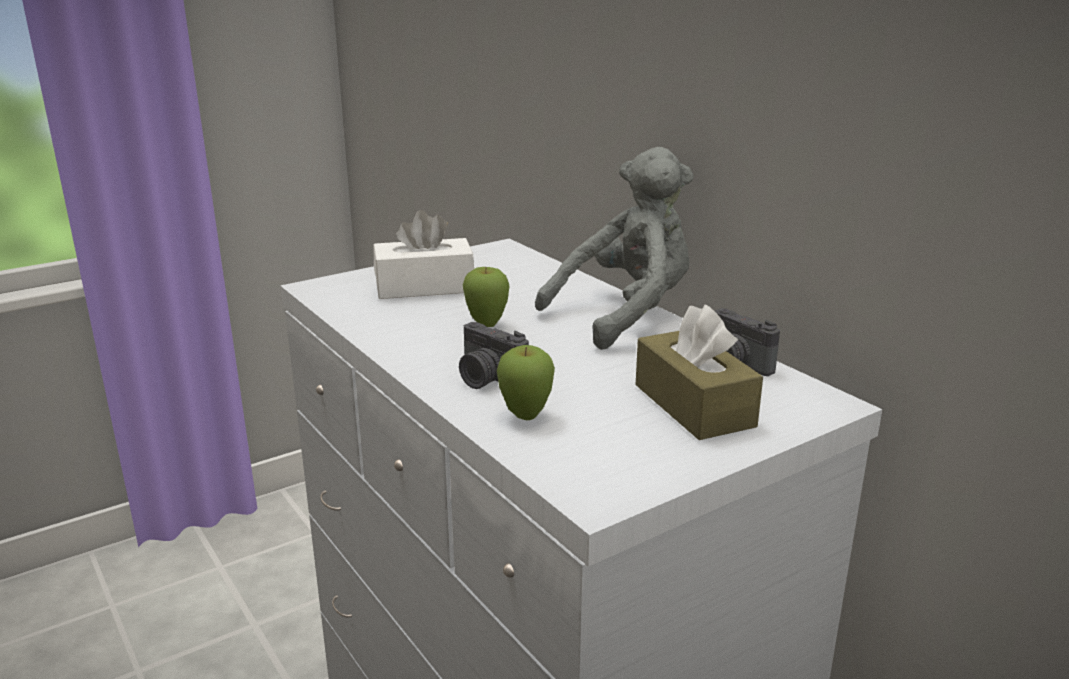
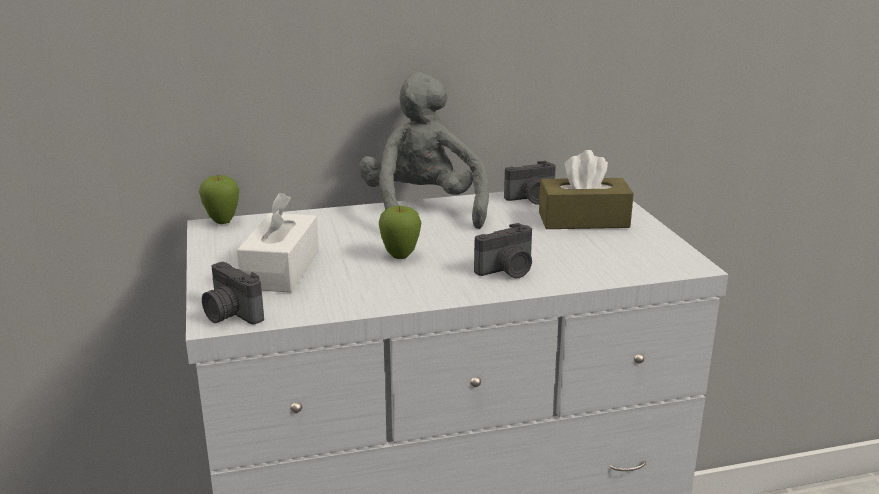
camera: 70 degrees left, 0 degrees up
(327, 288) = (230, 315): none -> camera
(525, 416) = (575, 267): apple -> apple (222, 223)

